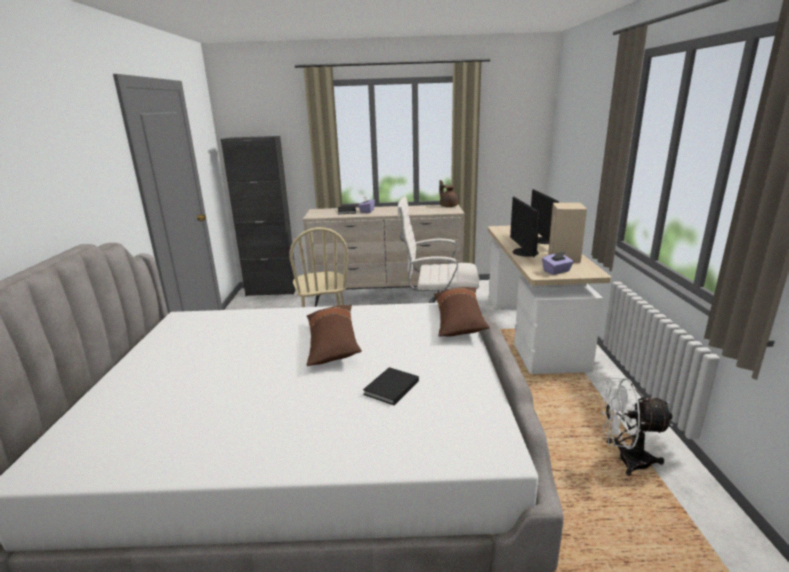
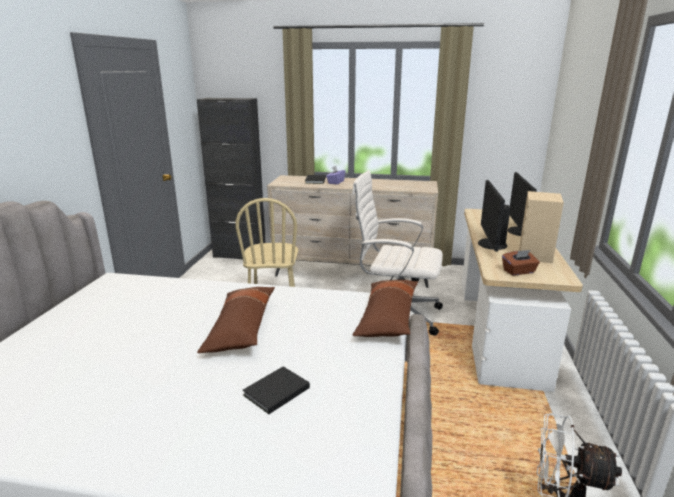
camera: 10 degrees right, 0 degrees up
(448, 206) = (424, 183): brown teapot -> none
(556, 271) = (519, 271): purple tissue box -> brown tissue box

